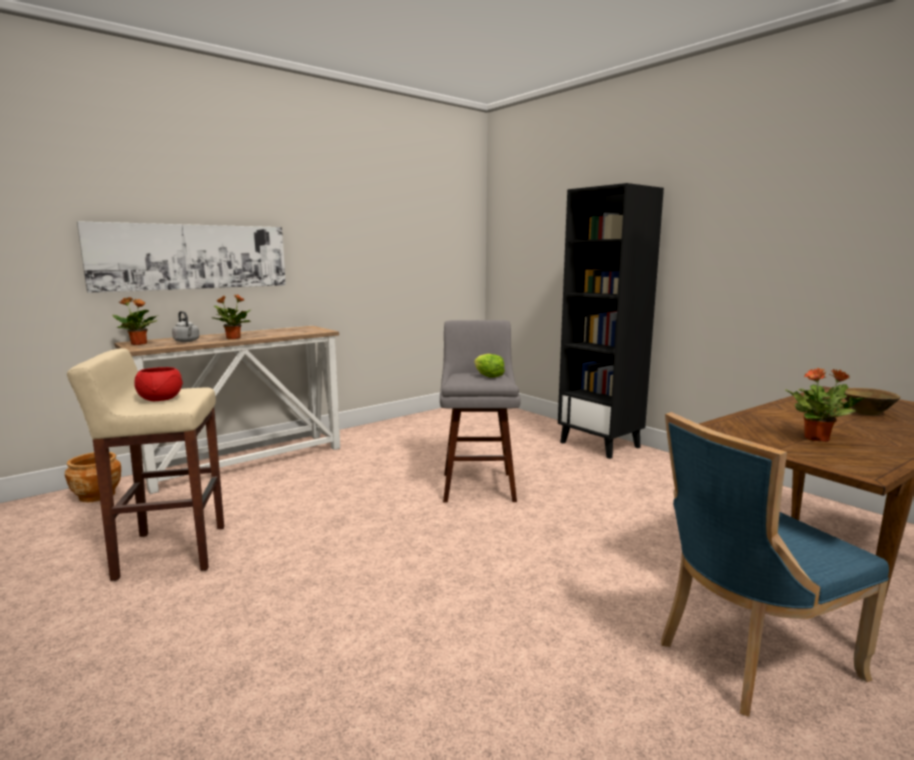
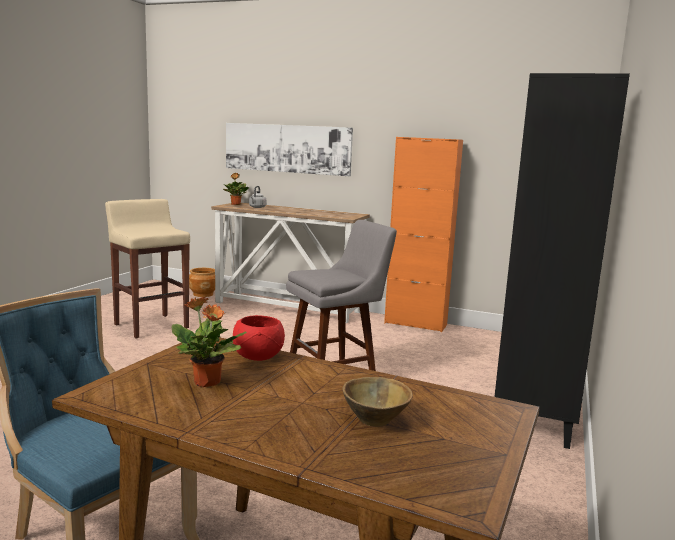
camera: 60 degrees right, 0 degrees up
(161, 399) = (147, 230): red bowl -> red bowl (258, 357)
(233, 338) = (281, 210): potted plant -> none
(380, 426) = (415, 324): none -> orange cabinet
(488, 376) = (335, 275): lettuce -> none

